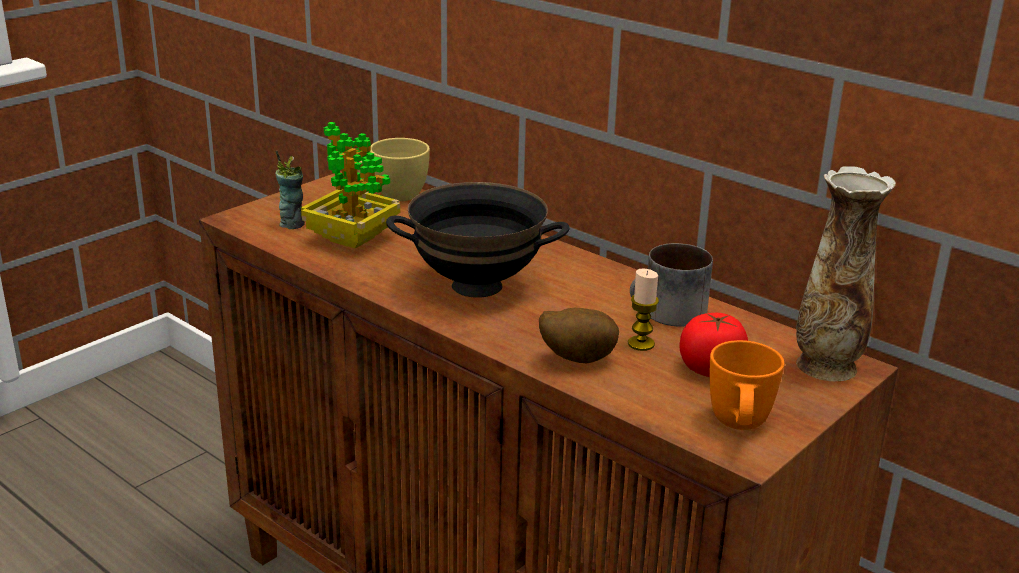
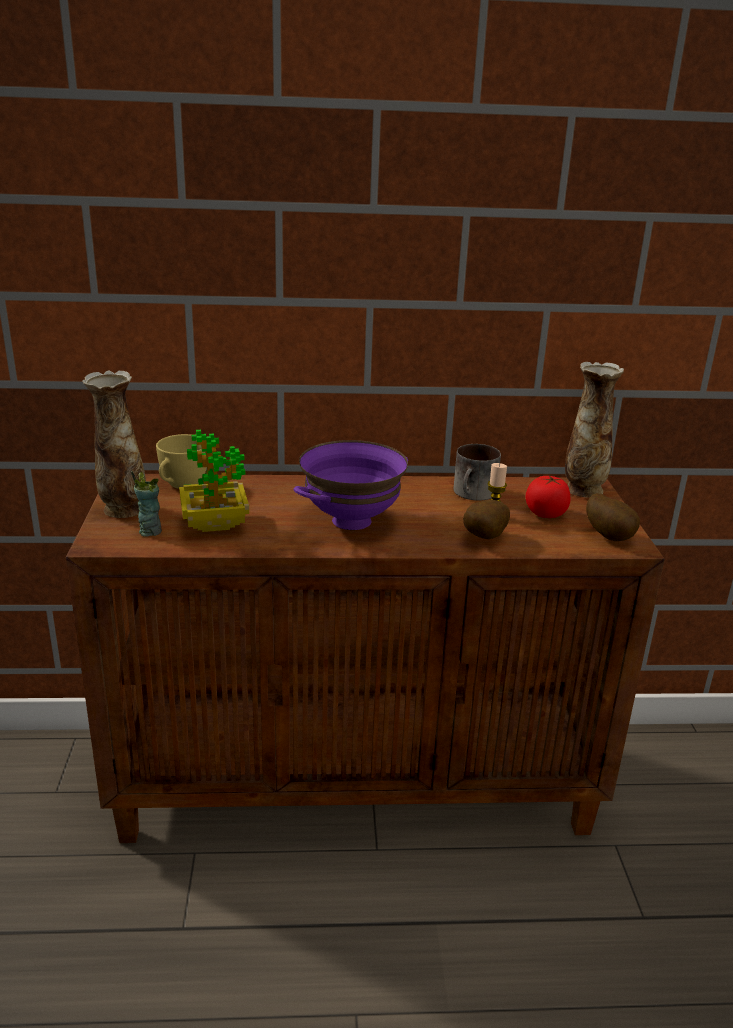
camera: 45 degrees left, 0 degrees up
(308, 198) = (123, 509): none -> vase
(477, 285) = (351, 520): black bowl -> purple bowl
(739, 428) = (610, 536): orange mug -> potato

